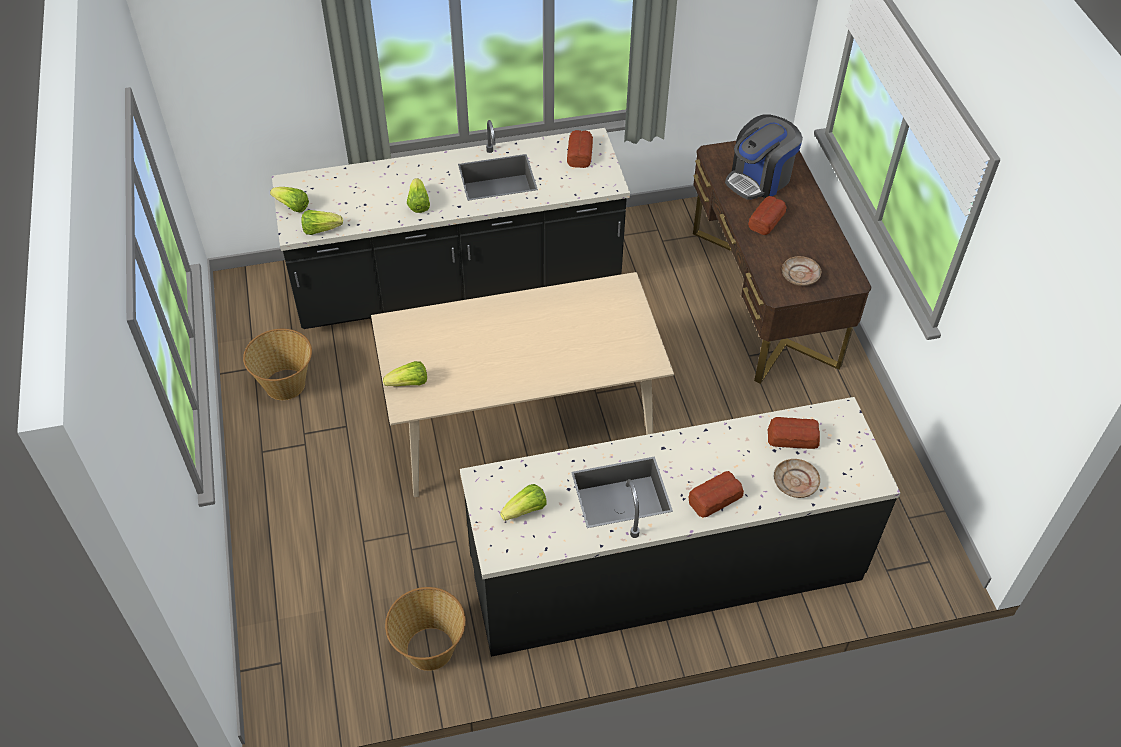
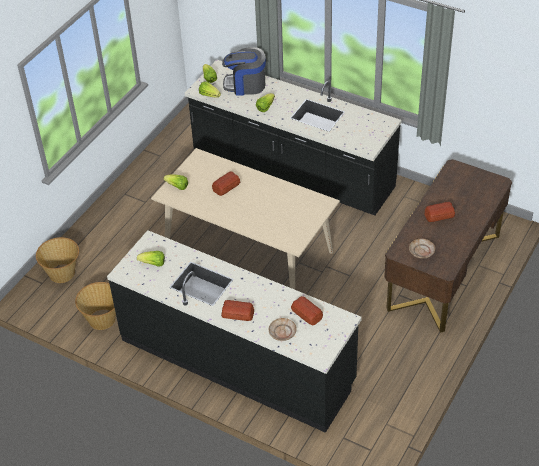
camera: 45 degrees right, 5 degrees down
(285, 384) = (165, 171): basket -> basket (62, 273)
(579, 154) = (371, 125): bread -> bread (226, 186)
(759, 179) = (463, 193): coffee machine -> coffee machine (245, 85)

